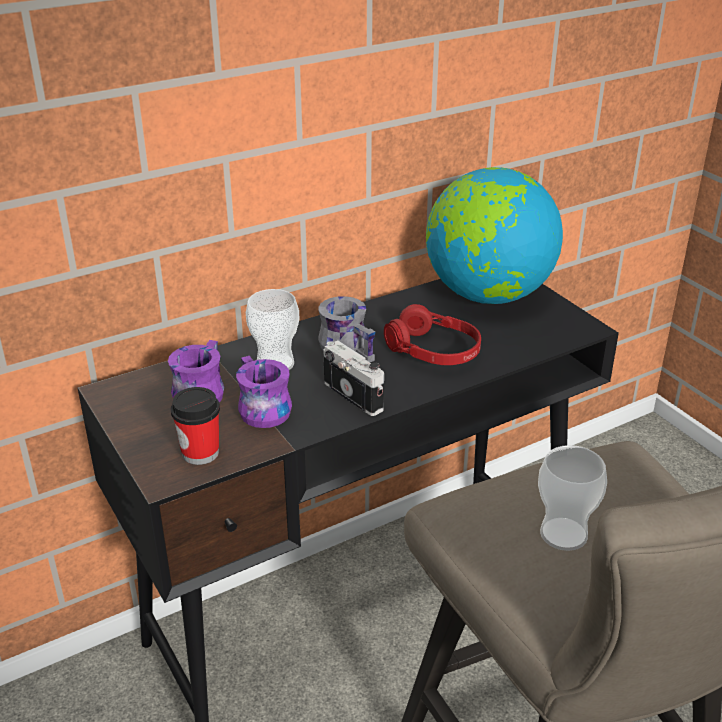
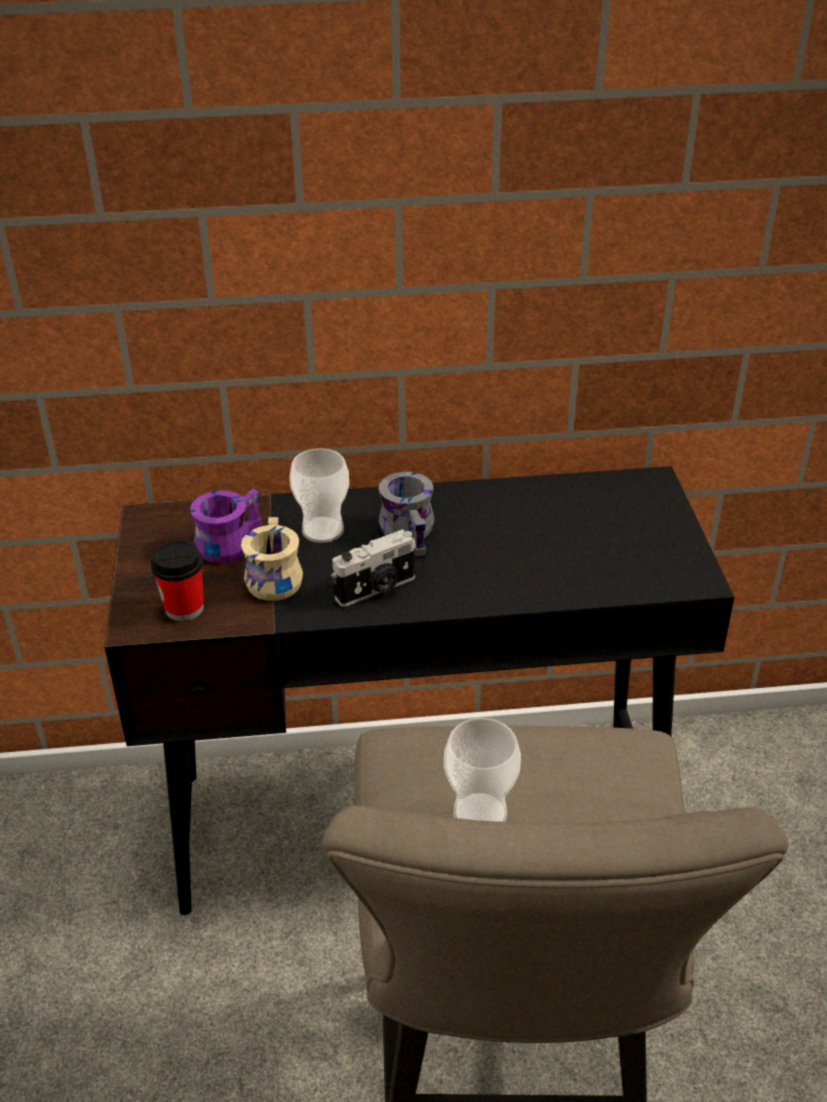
camera: 25 degrees right, 5 degrees up
(258, 409) = (270, 577): purple mug -> beige mug
(355, 395) = (377, 589): camera -> camera turned 75 degrees clockwise
(433, 351) = (497, 561): red headphones -> none
(487, 295) = (614, 507): globe -> none

